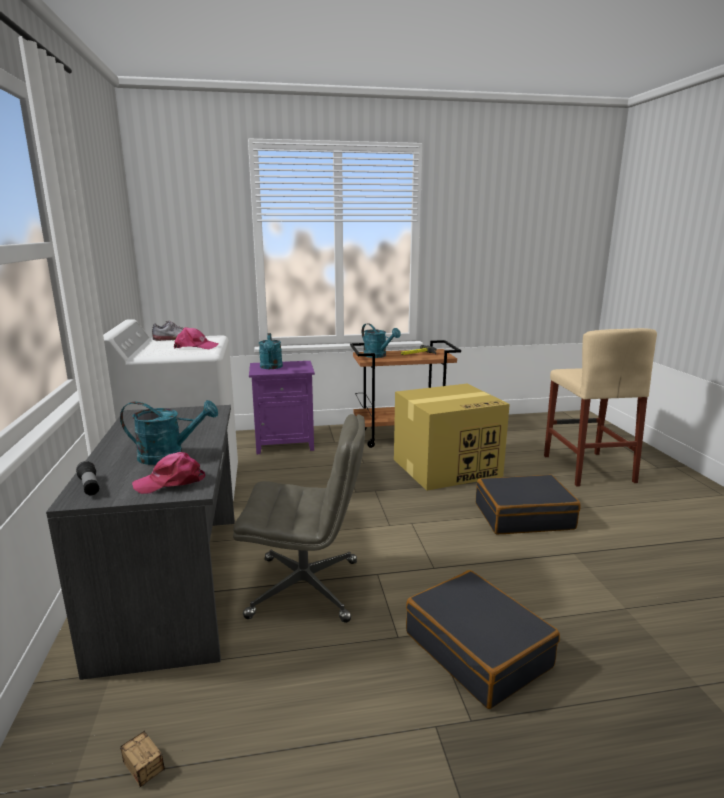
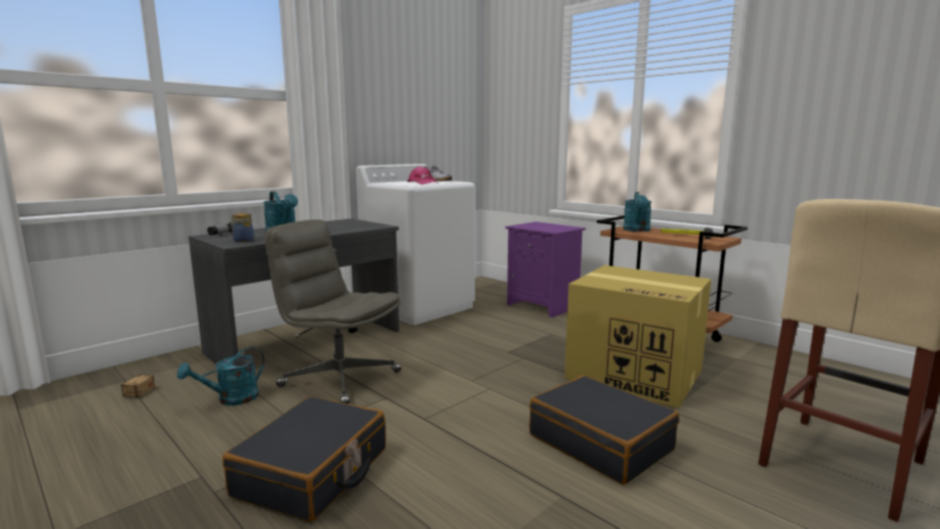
camera: 55 degrees right, 5 degrees down
(171, 482) = (242, 240): pink cap -> jar
(271, 367) = (537, 225): turquoise watering can -> turquoise watering can (231, 399)
(306, 588) = (339, 379): grey office chair -> grey office chair turned 150 degrees clockwise

